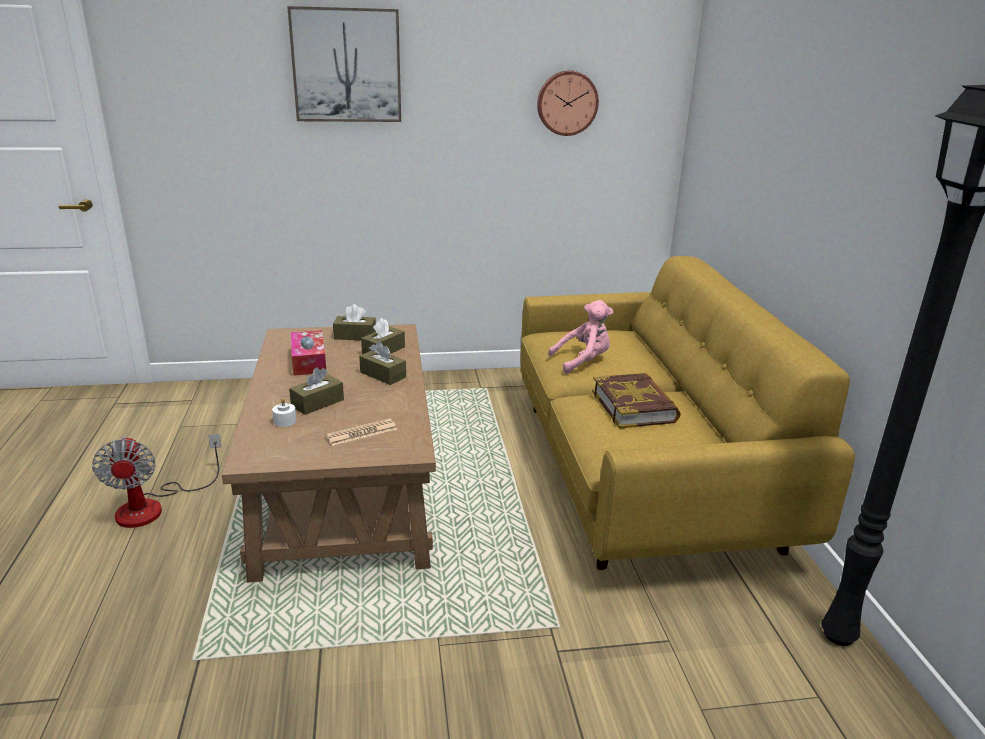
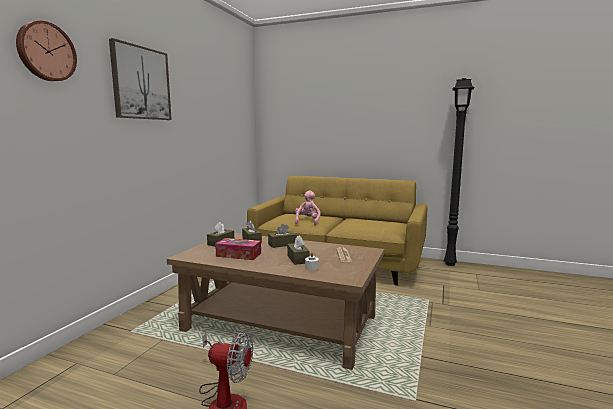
camera: 60 degrees left, 15 degrees down
(567, 103) = (225, 113): wall clock -> wall clock (46, 52)
(634, 406) = (357, 222): book -> none

